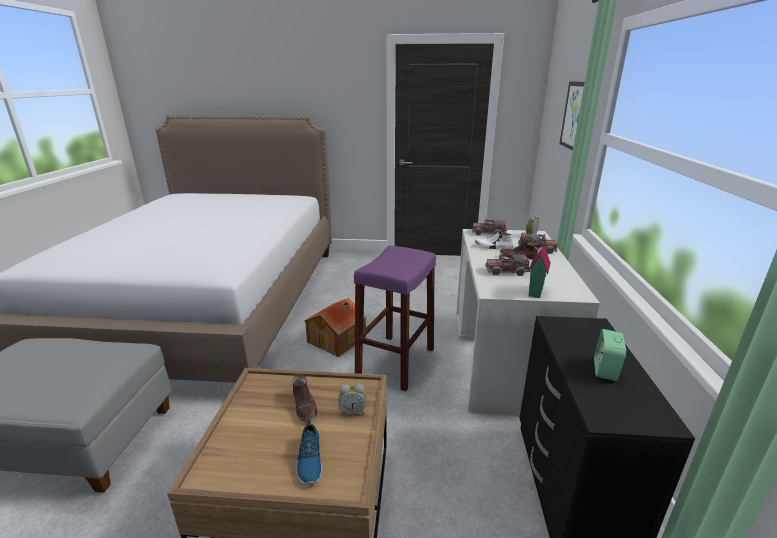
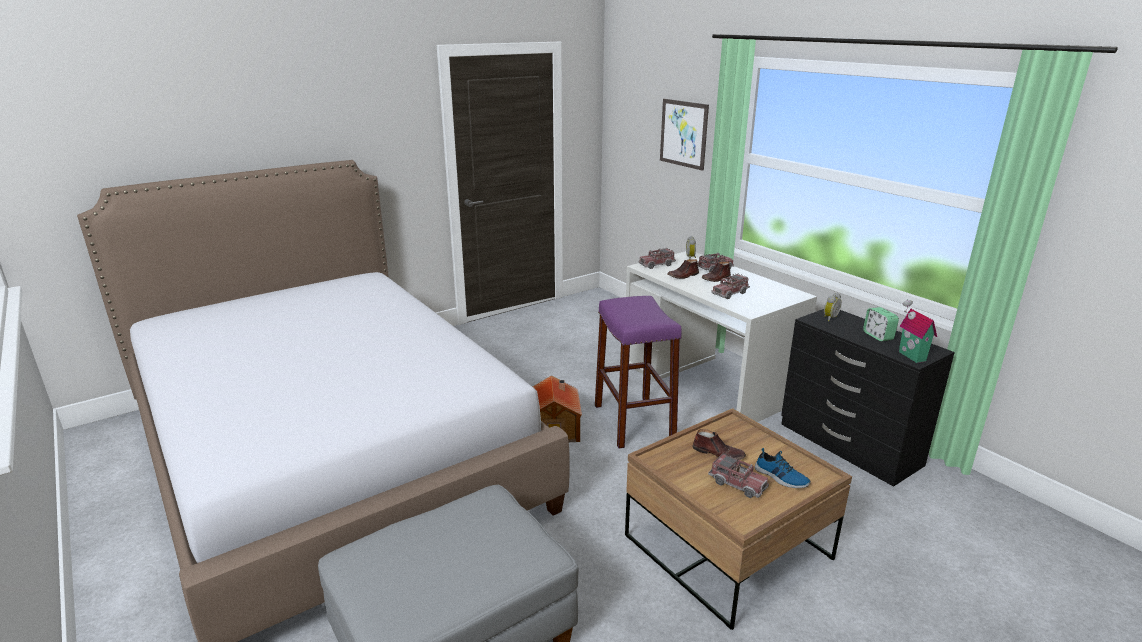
camera: 40 degrees left, 0 degrees up
(267, 441) = (737, 484): none -> toy truck
(352, 411) = (752, 440): alarm clock -> alarm clock (829, 318)
(493, 247) = (683, 276): white shoe -> brown shoe
(533, 291) = (771, 302): toy house -> toy house (910, 356)

